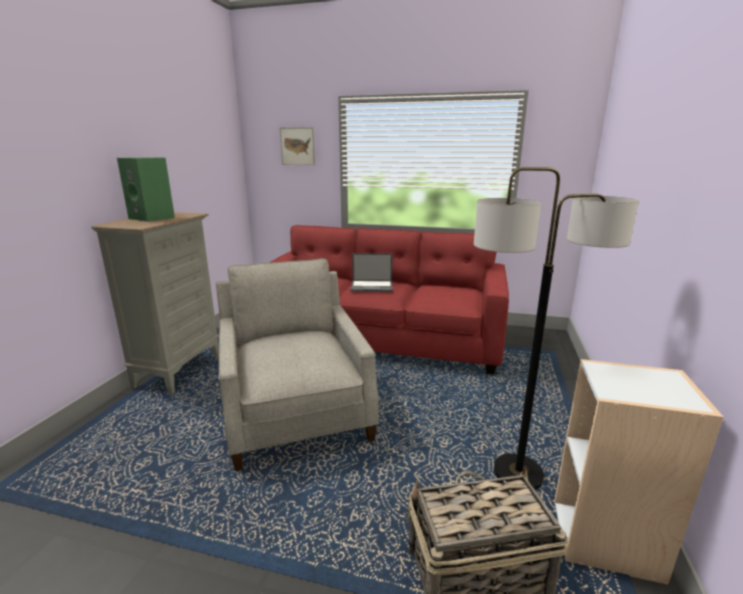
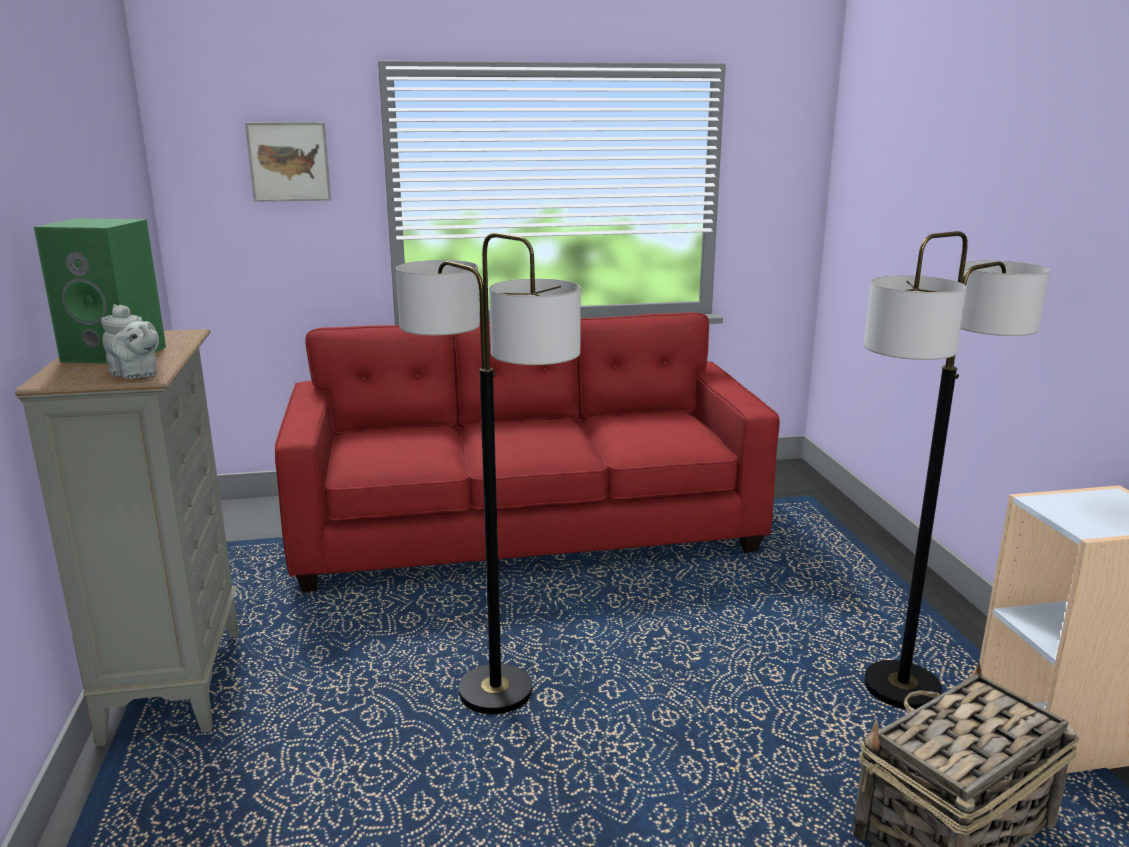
camera: 25 degrees left, 0 degrees up
(139, 225) = (136, 375): none -> grey teapot
(296, 410) = (495, 692): grey armchair -> floor lamp
(372, 286) = (519, 433): laptop -> none

